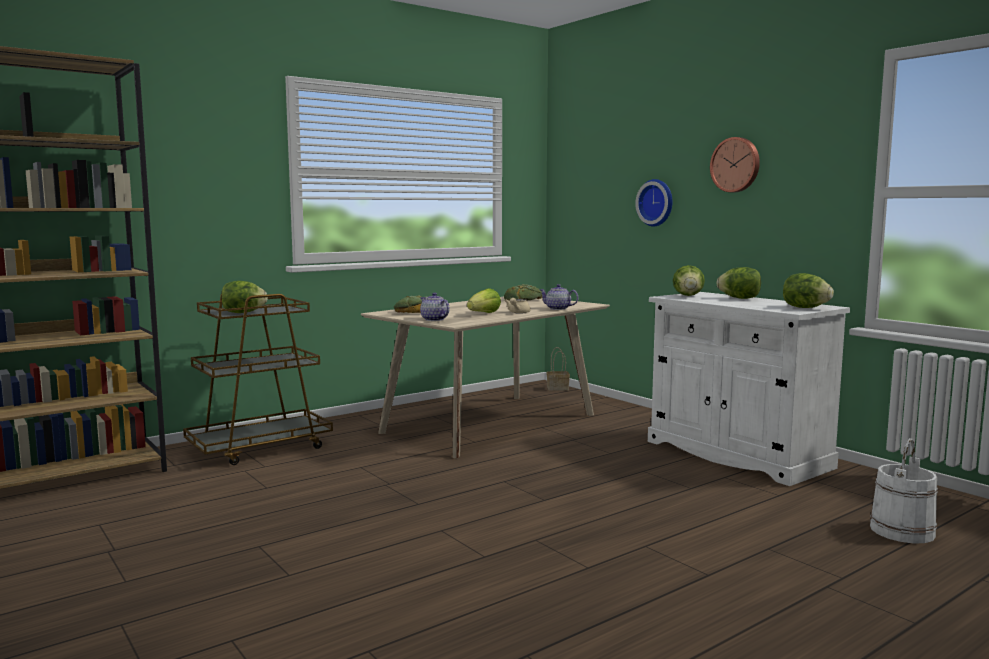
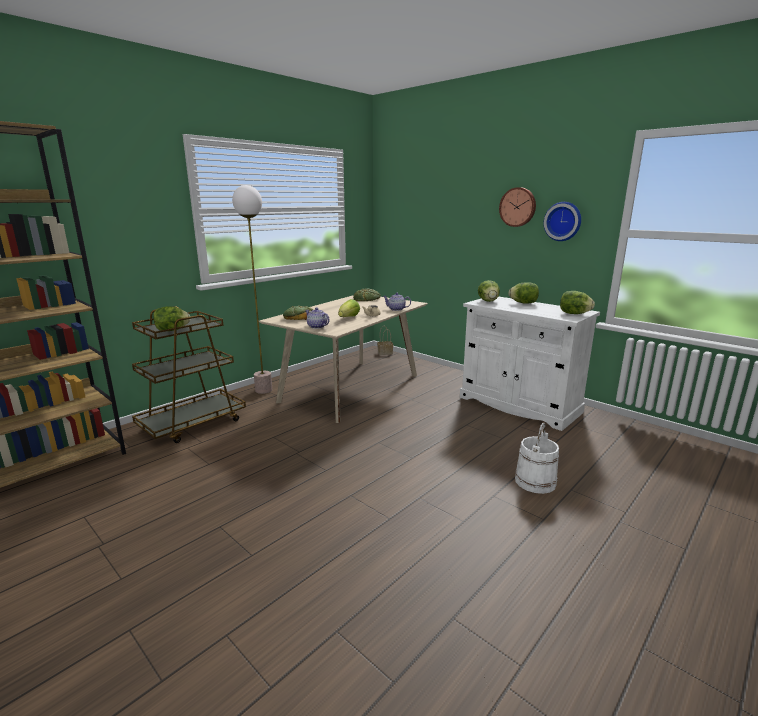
camera: 10 degrees left, 10 degrees up
(366, 419) = (263, 390): none -> floor lamp
(657, 202) = (457, 230): wall clock -> wall clock (563, 221)
(902, 531) = (643, 465): white bucket -> white bucket (535, 481)

